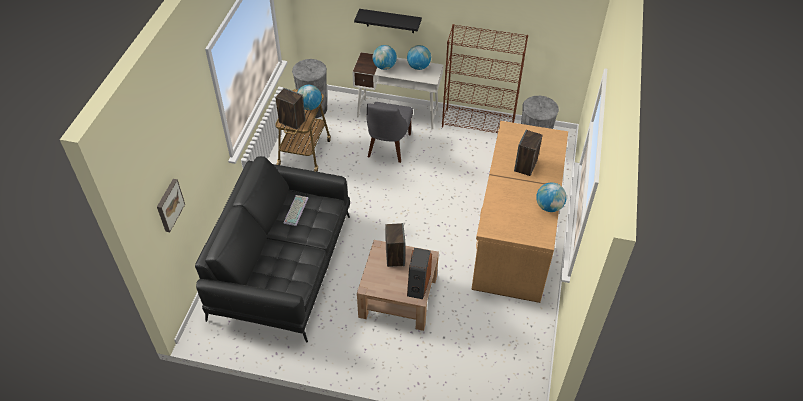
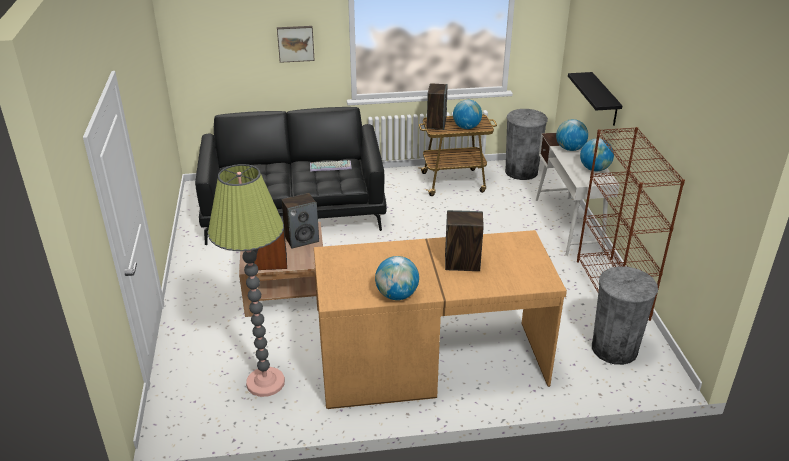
camera: 70 degrees right, 15 degrees down
(169, 205) = (221, 46): picture -> picture (295, 43)
(388, 147) = (506, 230): grey chair -> none
(503, 331) = (265, 382): none -> floor lamp

